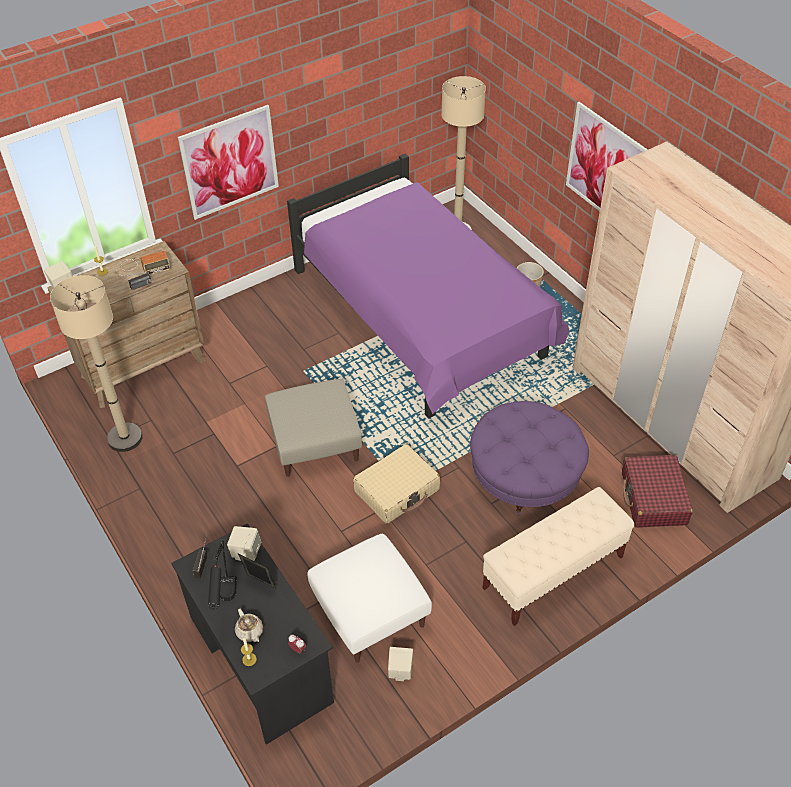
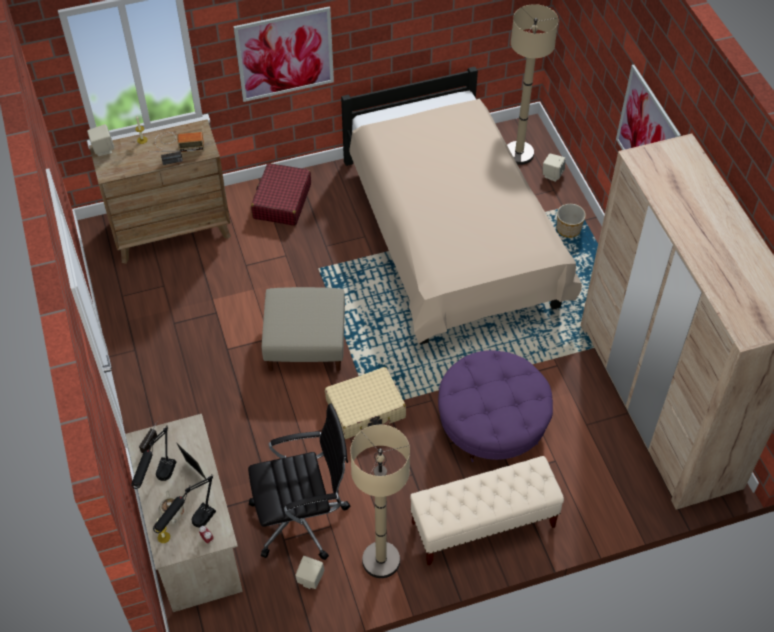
camera: 15 degrees right, 5 degrees up
(125, 438) = (135, 298): beige floor lamp -> beige floor lamp (381, 560)
(246, 552) = (191, 440): beige speaker -> beige speaker (552, 174)
(260, 659) = (192, 535): black desk -> beige desk
(278, 643) = (192, 529): none -> black table lamp
(371, 612) = (302, 518): white ottoman -> black office chair
(421, 318) = (450, 239): purple bed -> beige bed
(653, 498) = (608, 477): red suitcase -> red suitcase (282, 201)

